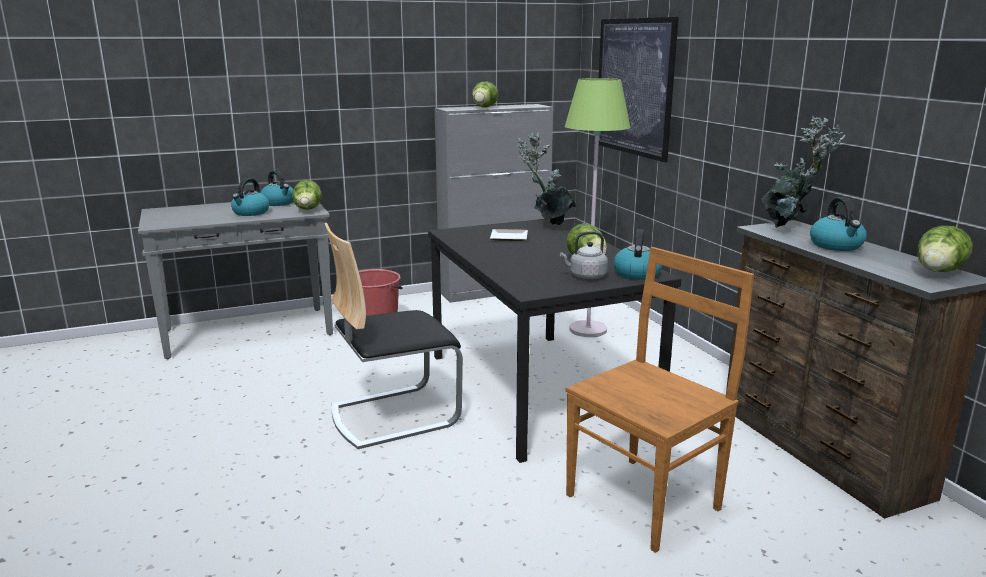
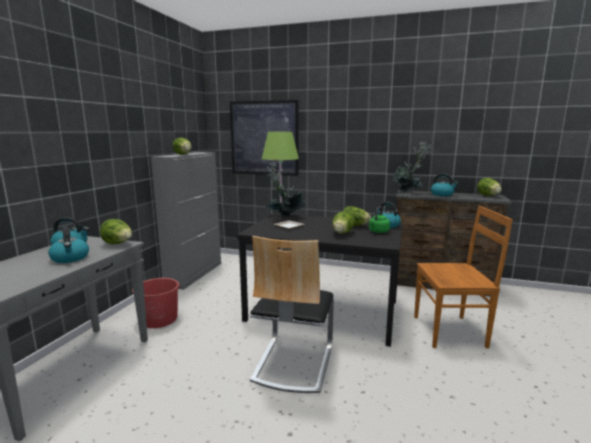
camera: 50 degrees left, 5 degrees down
(532, 263) = (342, 233): none -> lettuce
(585, 276) = (378, 232): grey kettle -> green kettle
(646, 500) = (451, 331): brown chair -> brown chair turned 90 degrees clockwise

